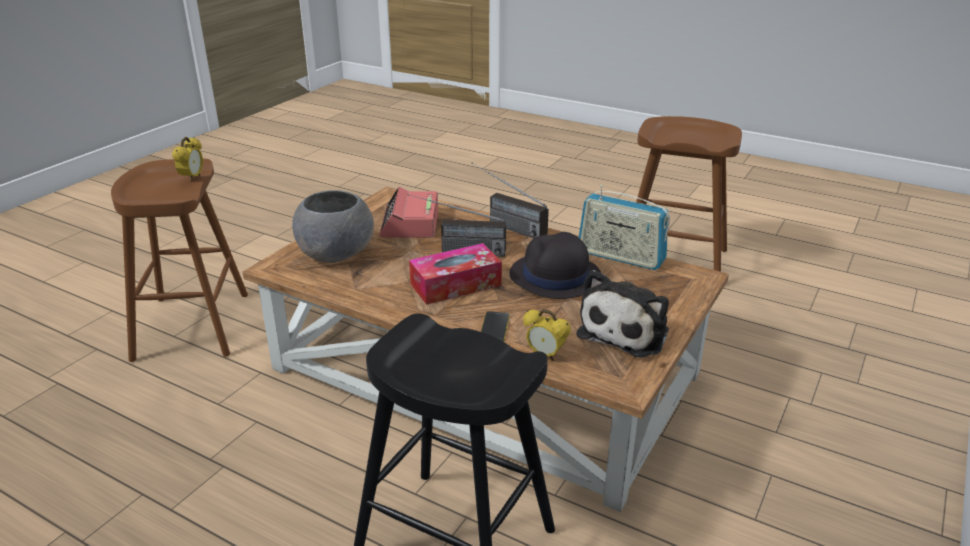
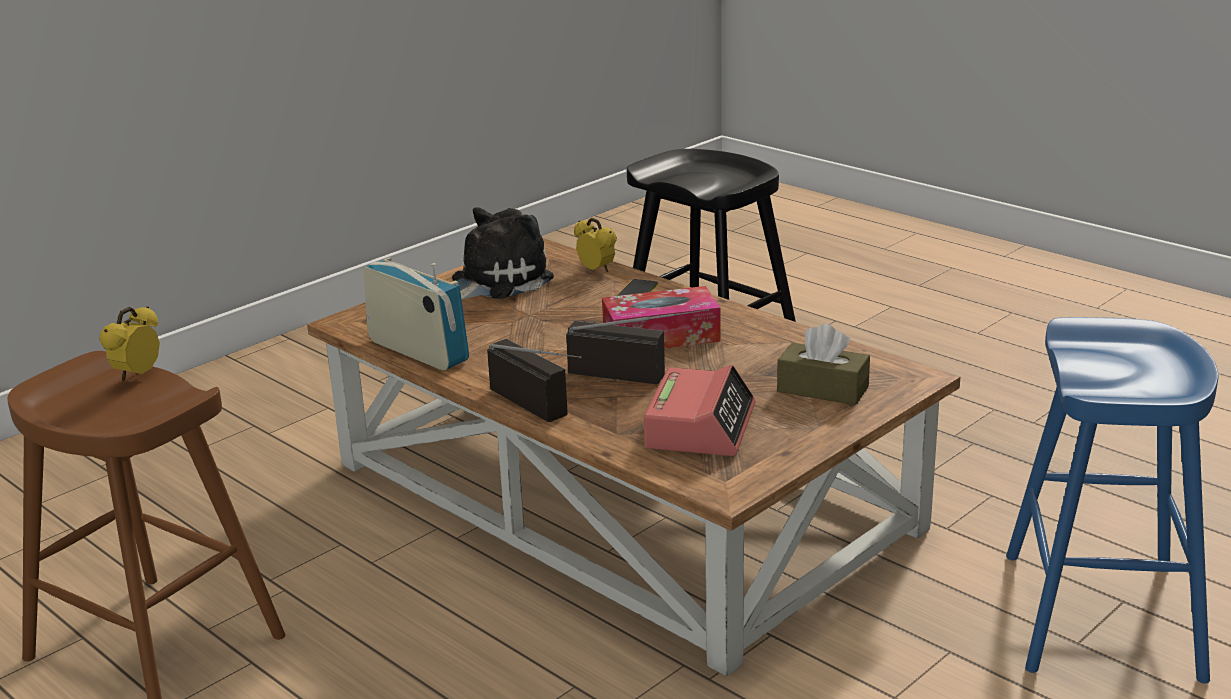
camera: 165 degrees left, 5 degrees down
(192, 178) = (1079, 362): alarm clock -> alarm clock (138, 375)
(192, 326) = (1100, 615): brown stool -> blue stool
(337, 252) = (822, 389): grey bowl -> brown tissue box
(555, 277) = (528, 335): black hat -> none

